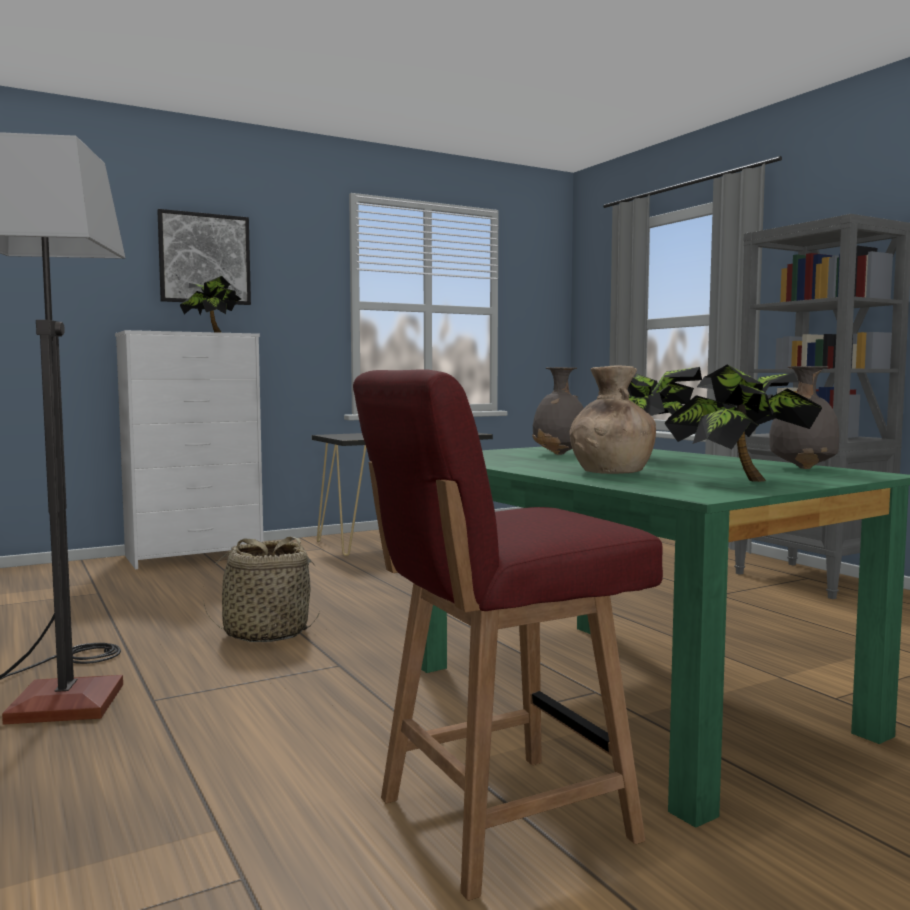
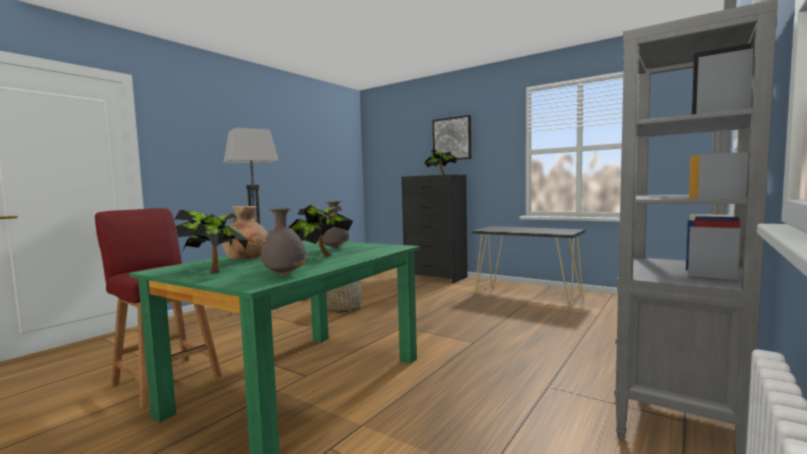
camera: 65 degrees right, 0 degrees up
(196, 555) = (436, 277): white dresser -> black dresser

